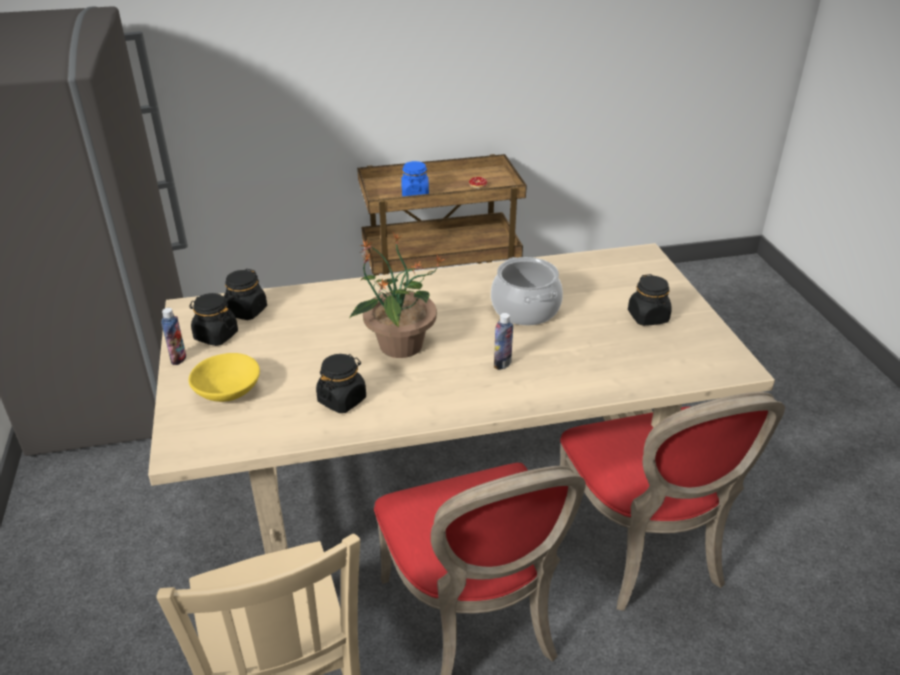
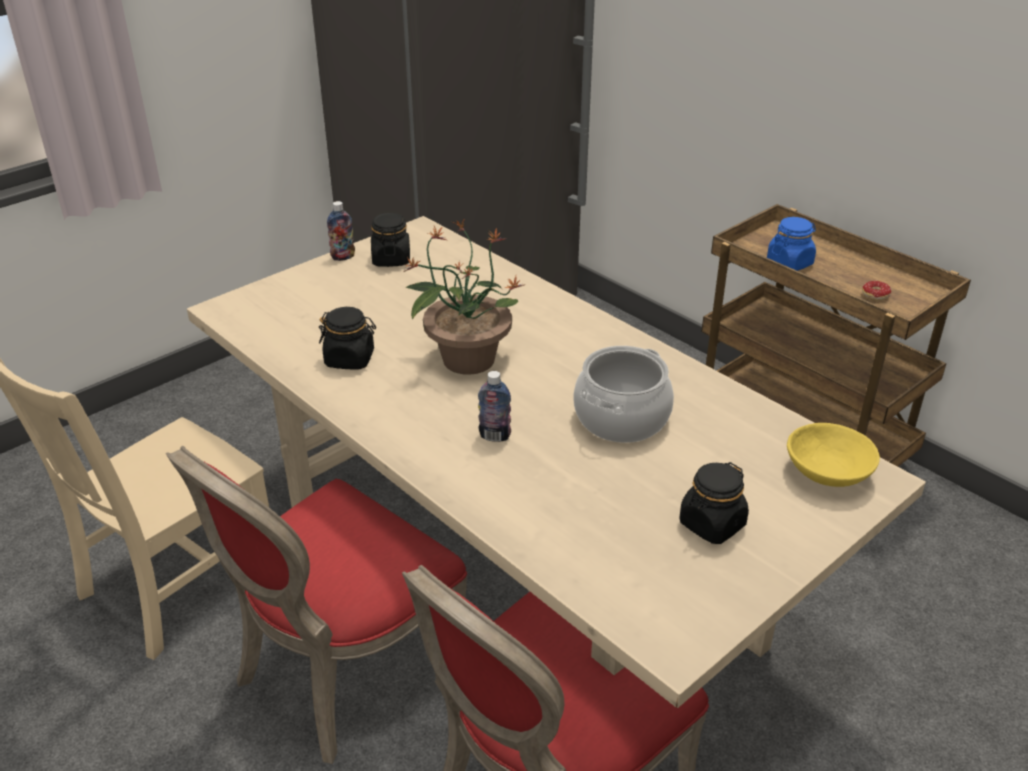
camera: 60 degrees right, 0 degrees up
(227, 391) = (316, 298): yellow bowl -> yellow bowl (827, 473)
(246, 311) = (443, 257): black jar -> none

